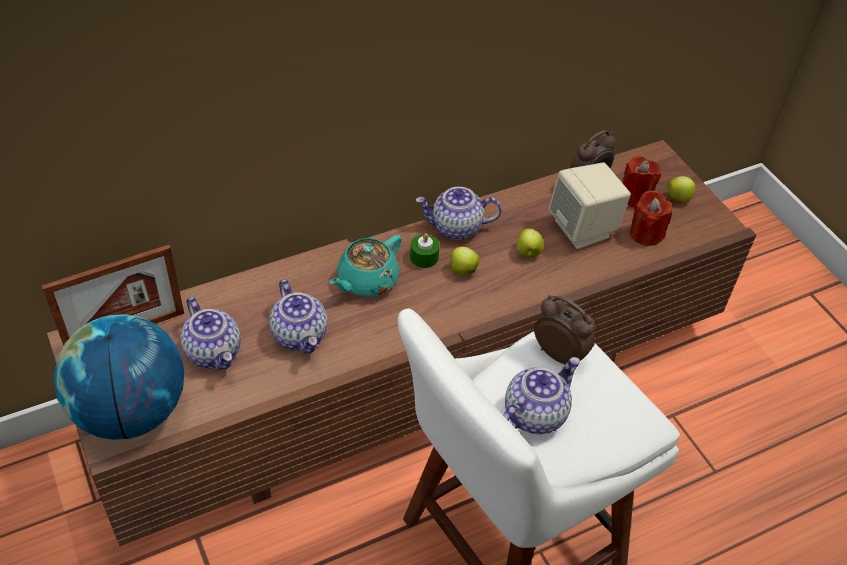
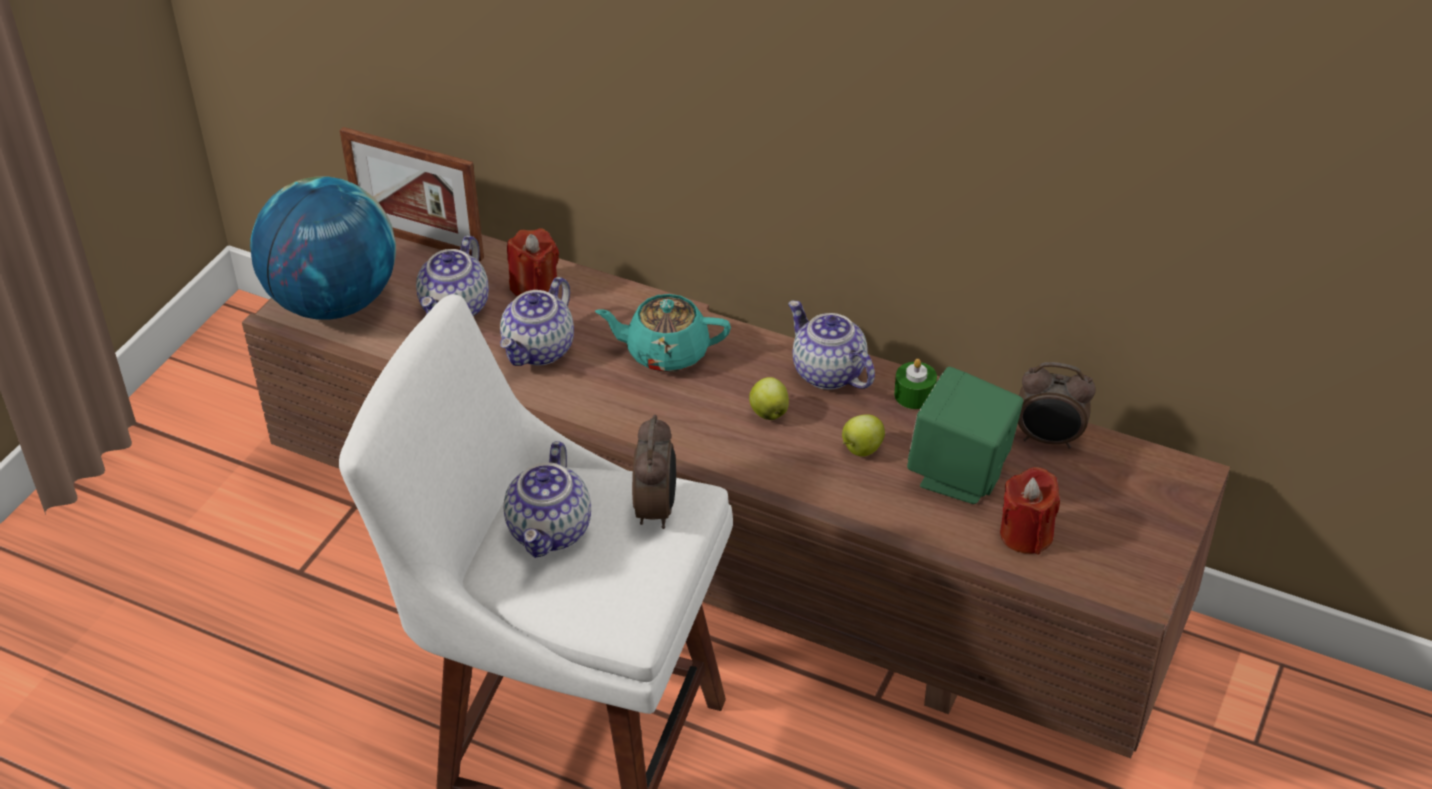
camera: 55 degrees right, 5 degrees down
(424, 257) = (751, 374): green candle -> green candle (914, 395)
(534, 413) = (551, 531): teapot -> teapot turned 90 degrees clockwise
(583, 229) = (960, 475): beige speaker -> green speaker
(635, 196) = (1081, 492): red candle -> red candle (534, 286)
(679, 198) = (1134, 534): apple -> none

